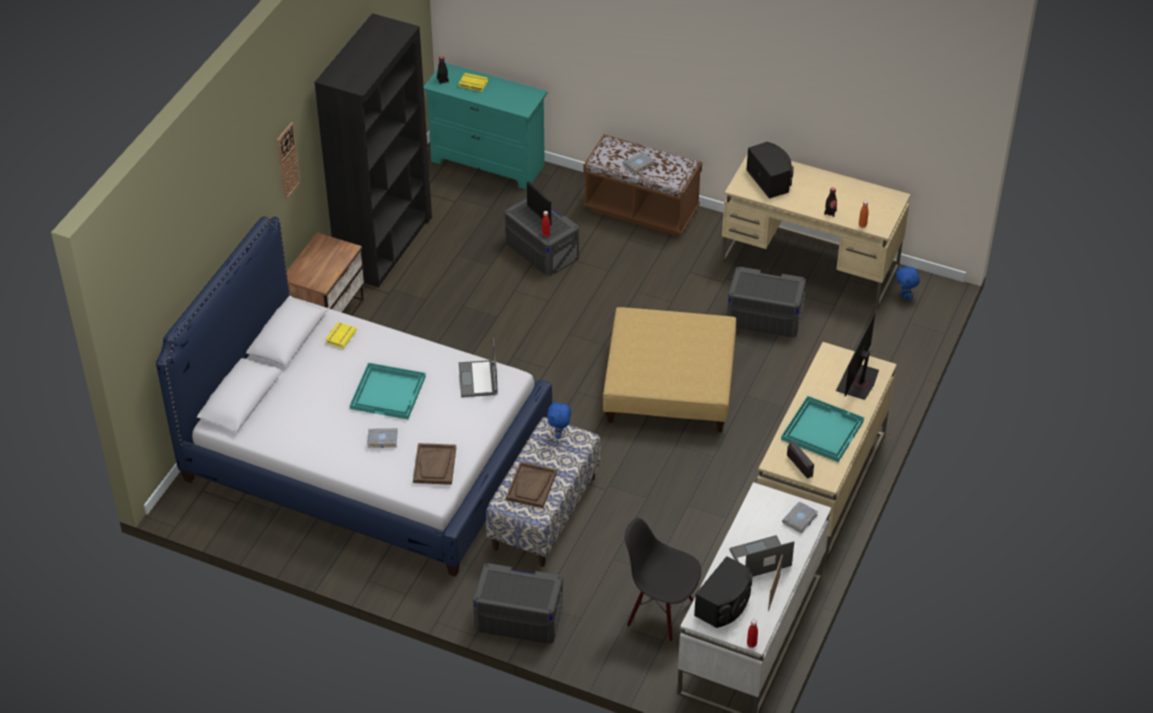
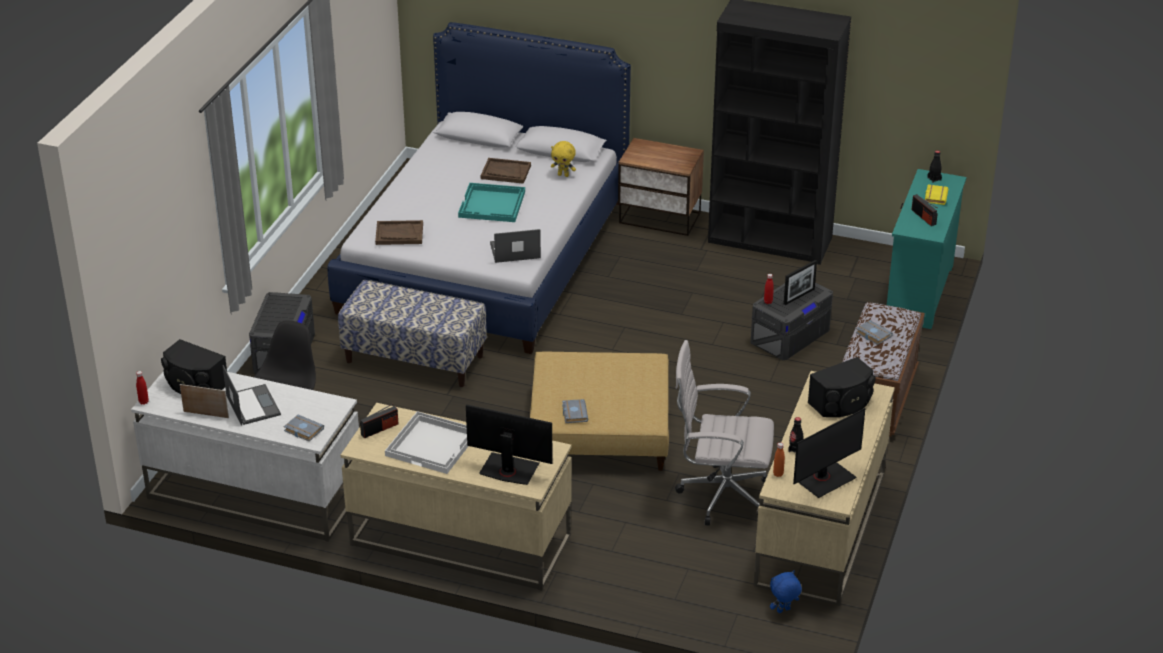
camera: 85 degrees right, 10 degrees down
(287, 160) = (678, 41): wall clock -> none
(340, 336) = (563, 175): yellow book -> yellow plush toy
(382, 440) = (429, 205): grey book -> grey book (573, 413)
(505, 95) = (923, 217): none -> radio
(531, 486) = (391, 302): brown tray -> brown tray (505, 172)
(559, 434) = (460, 314): blue plush toy -> none
(764, 317) = (720, 495): grey storage box -> white office chair
(822, 429) = (433, 444): turquoise tray -> white tray
(868, 201) = (824, 479): none -> monitor

